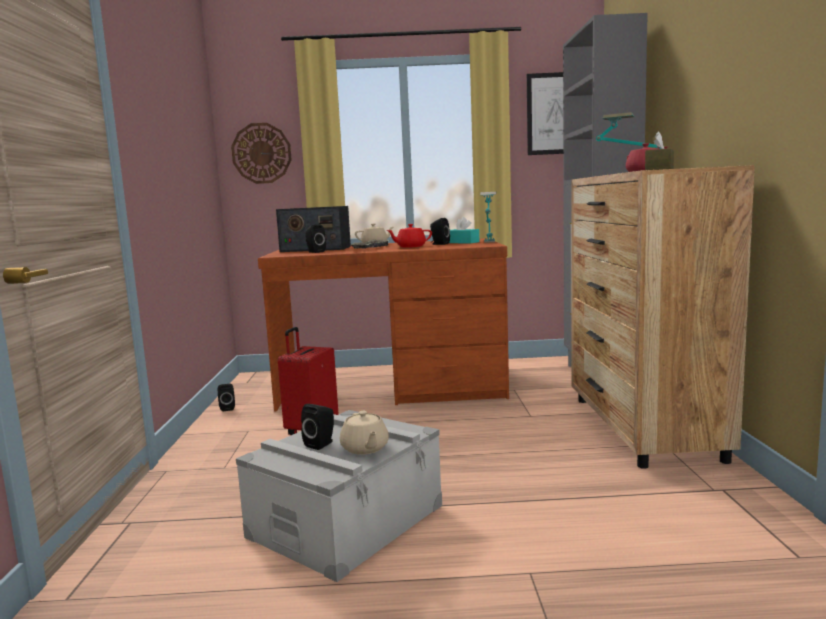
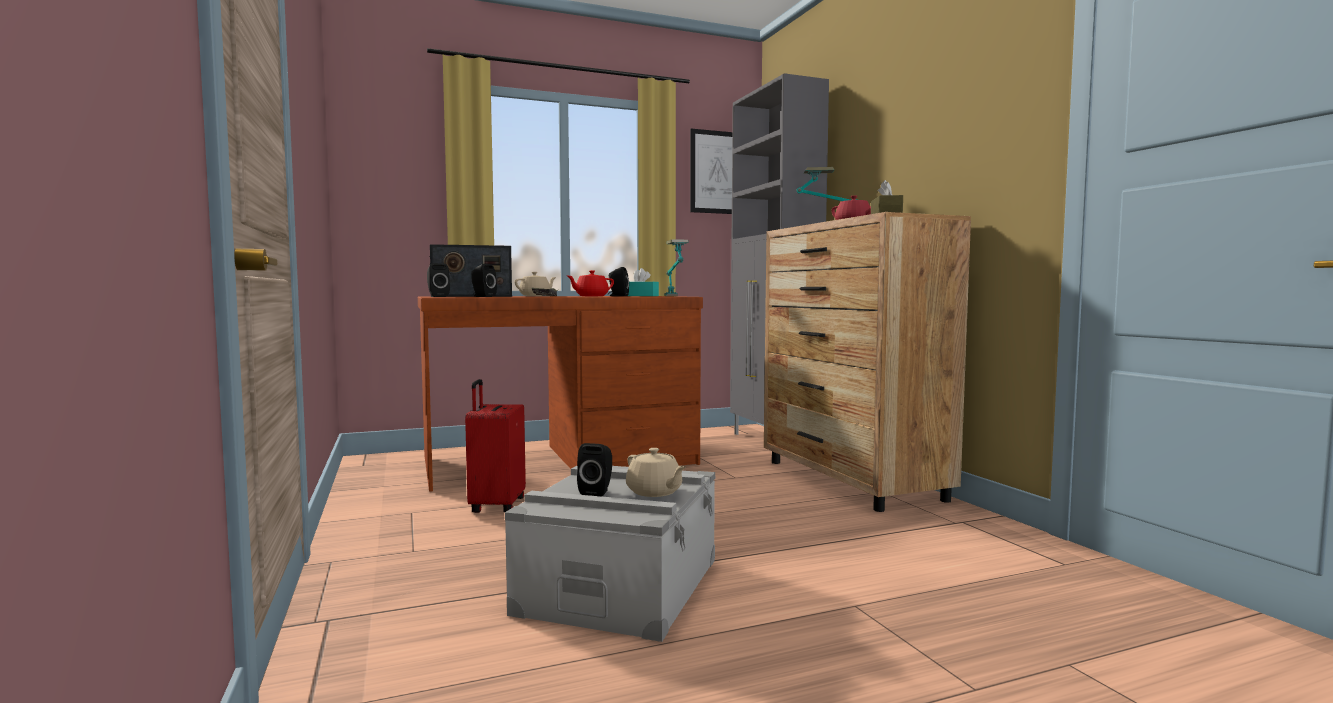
camera: 20 degrees left, 5 degrees down
(227, 408) = (360, 492): black speaker -> black speaker (437, 296)
(261, 153) = (390, 182): wall clock -> none

